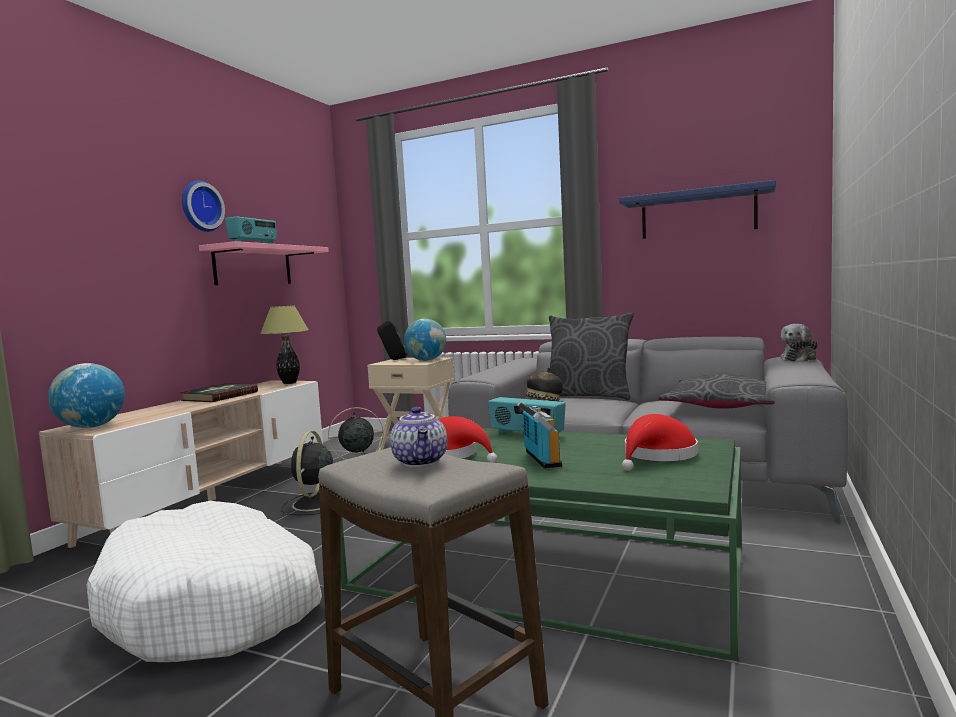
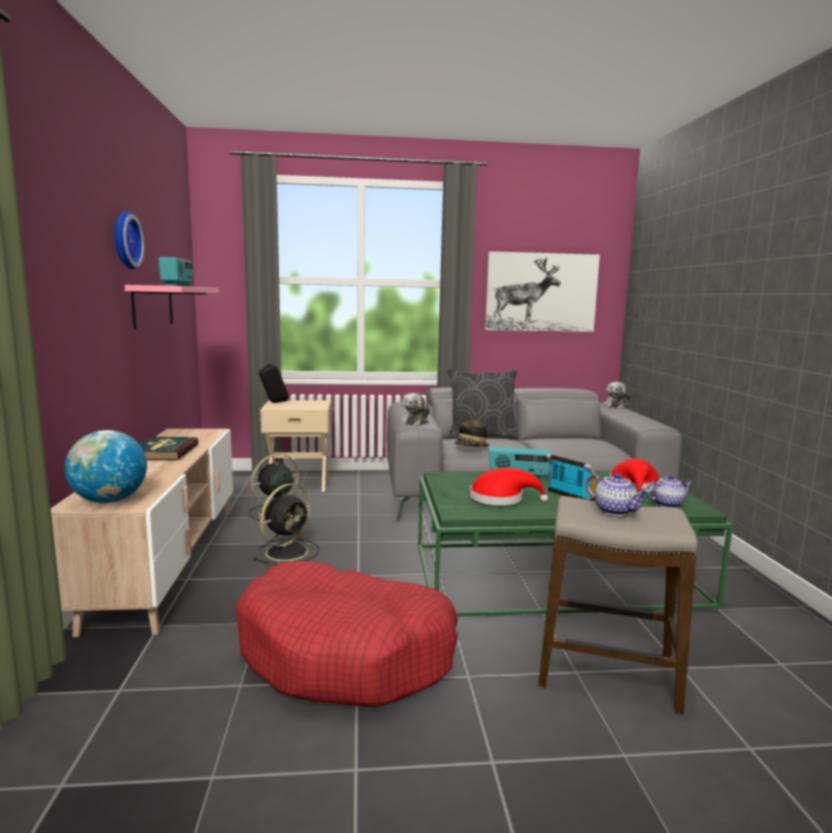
camera: 30 degrees left, 5 degrees up
(214, 605) = (347, 653): white dog bed -> red dog bed
(289, 383) = (203, 432): table lamp -> none
(314, 504) = (288, 551): black fan -> black fan turned 120 degrees counterclockwise
(426, 360) = (314, 404): globe -> none
(482, 374) = (415, 421): none -> plush toy
(659, 479) = (667, 504): none -> teapot
(697, 214) = (541, 292): blue shelf -> picture
(721, 406) = (592, 443): grey pillow -> none

